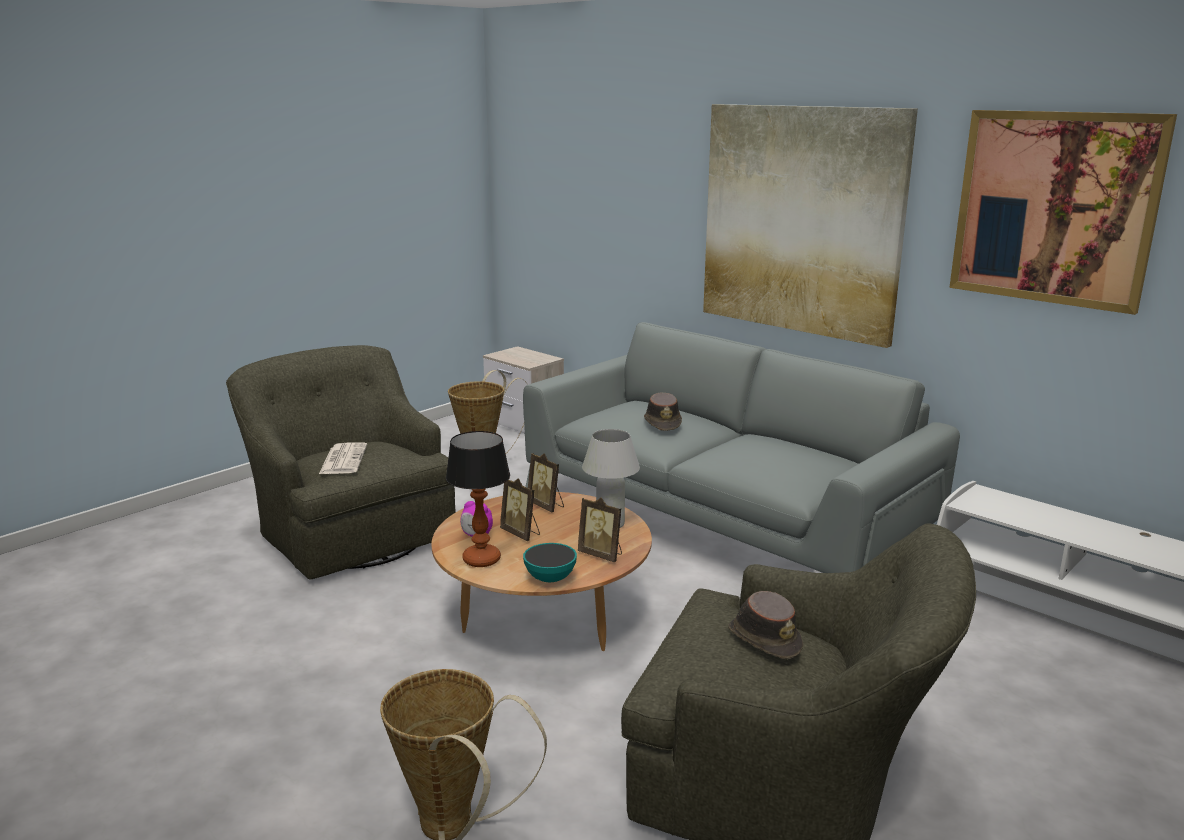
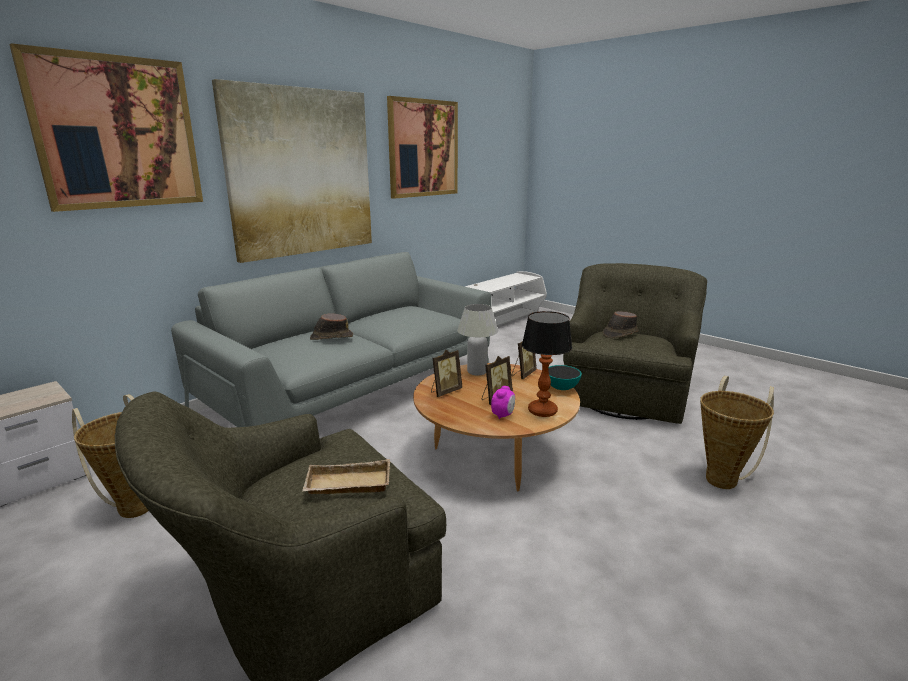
camera: 90 degrees left, 0 degrees up
(343, 459) = (347, 485): newspaper -> beige tray
(635, 159) = (118, 133): none -> picture

